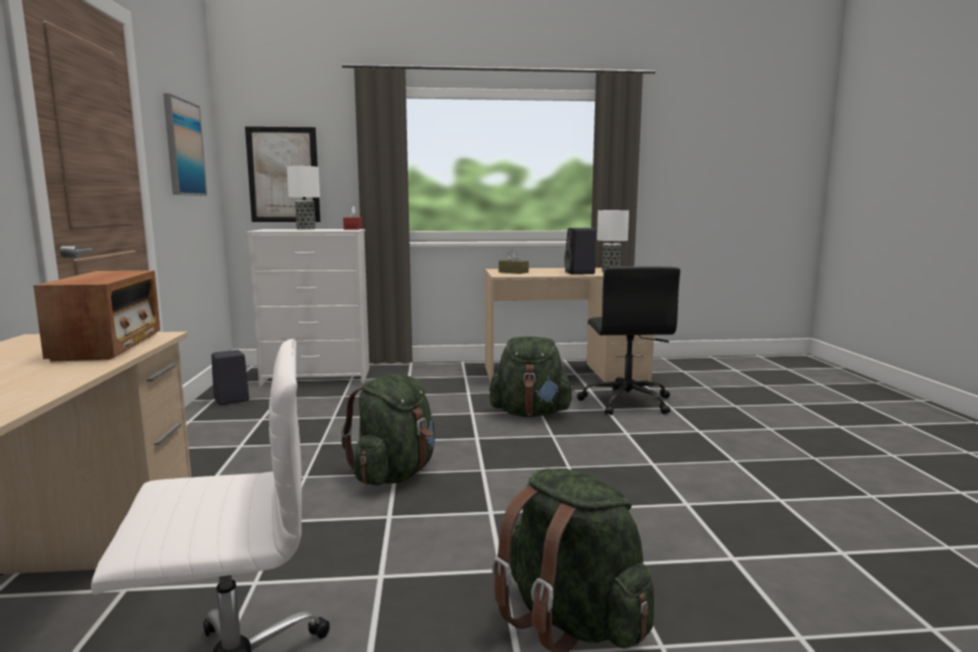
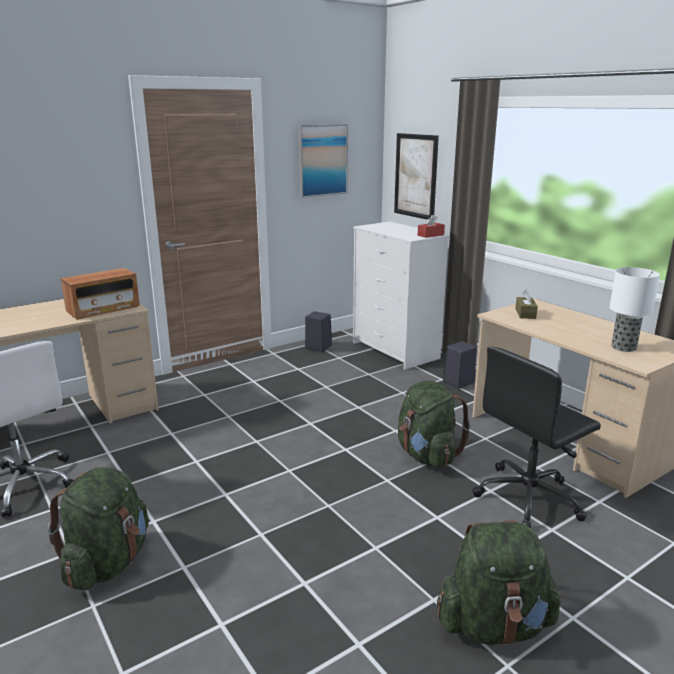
camera: 60 degrees right, 10 degrees up
(305, 229) = (404, 228): table lamp -> none
(395, 474) = (254, 441): green backpack -> green backpack (494, 625)
(580, 273) = (578, 337): black speaker -> black speaker (458, 383)

